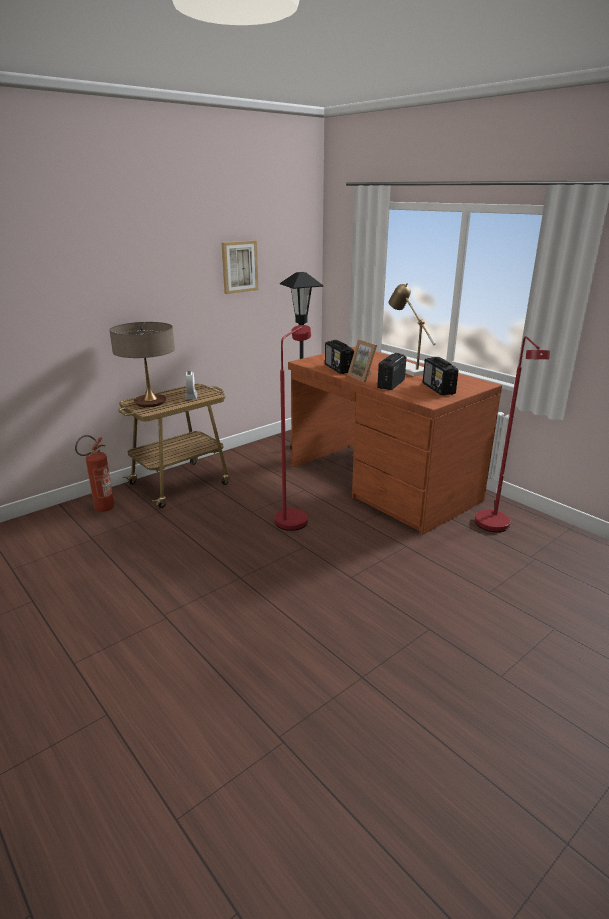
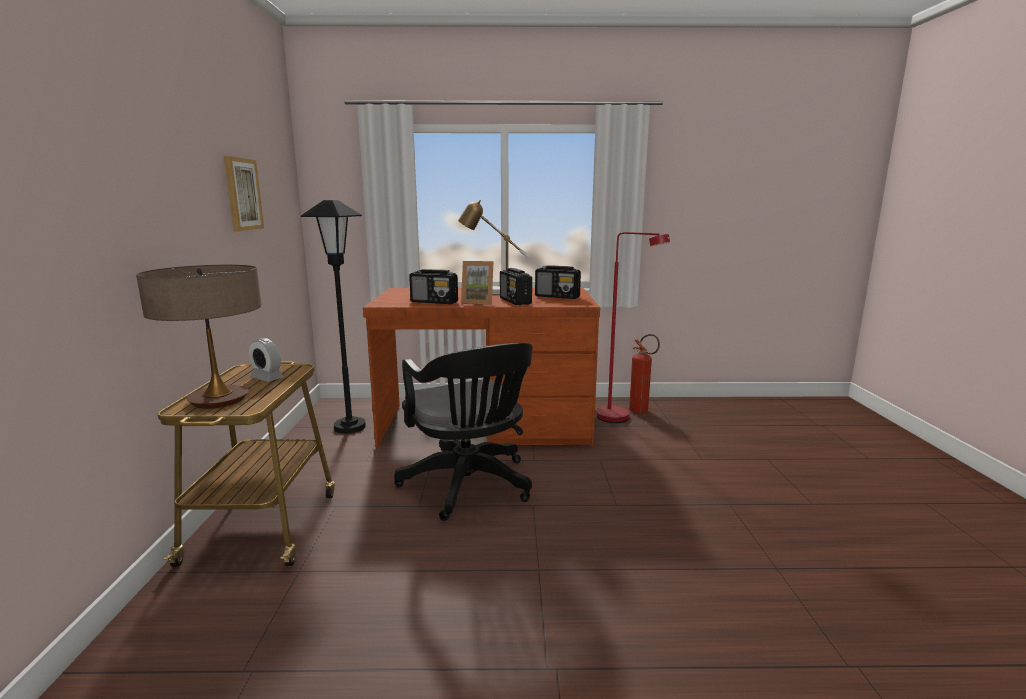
camera: 50 degrees left, 10 degrees down
(101, 509) = (184, 626): fire extinguisher -> fire extinguisher (641, 412)
(293, 516) = (470, 487): red floor lamp -> black office chair

